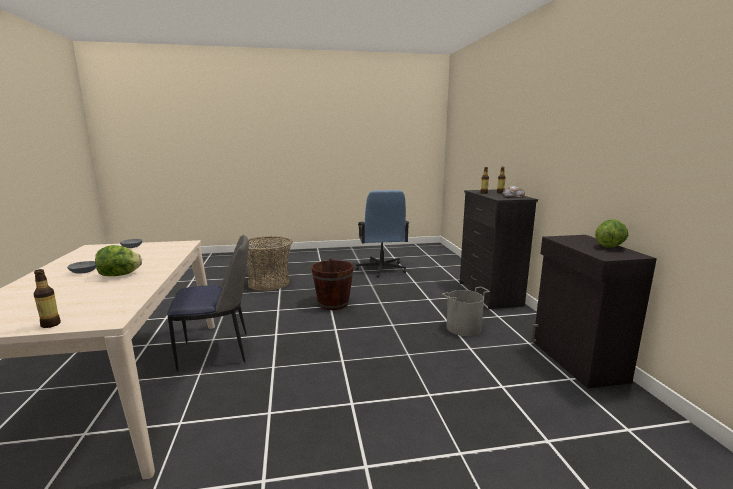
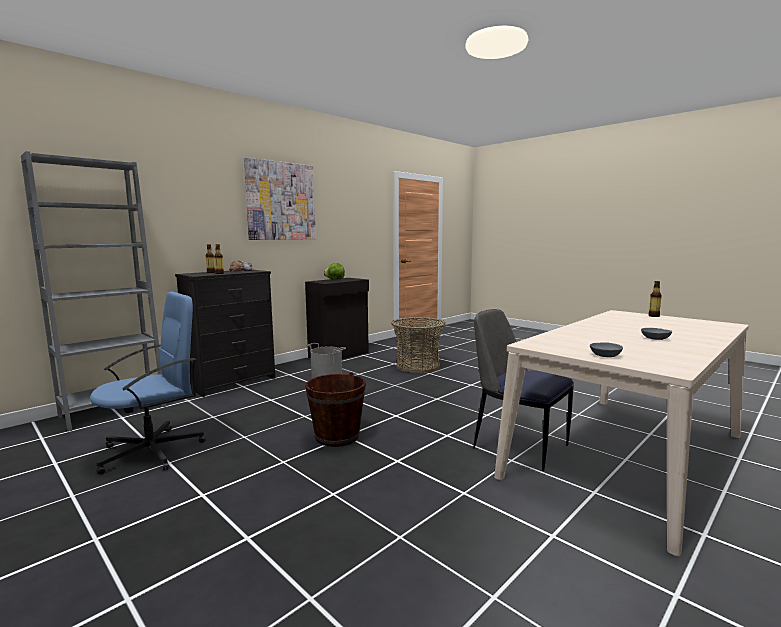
camera: 125 degrees left, 5 degrees down
(120, 275) = (616, 329): lettuce -> none
(268, 283) = (307, 525): basket -> basket (418, 366)
(454, 265) = (113, 411): none -> grey bookcase
(582, 118) = (280, 201): none -> picture

